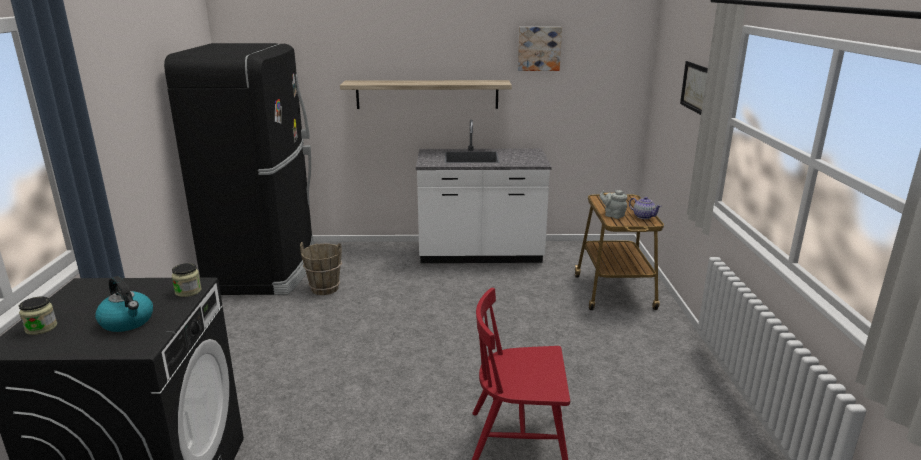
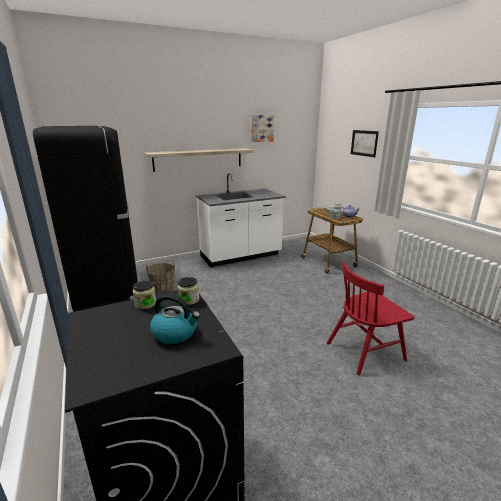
camera: 25 degrees left, 0 degrees up
(41, 328) = (100, 359): jar -> jar (145, 304)

